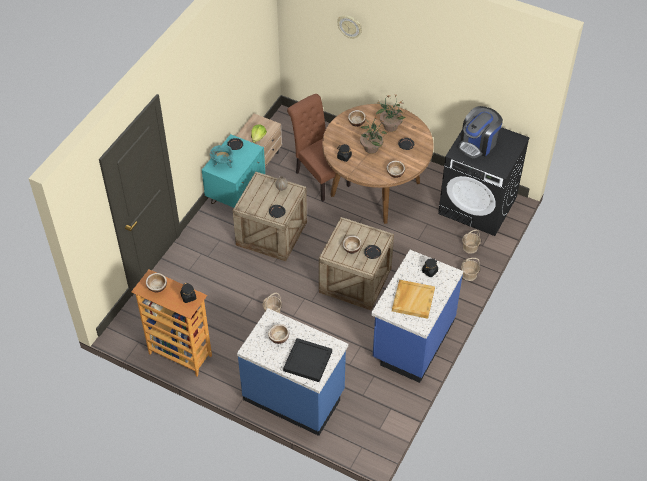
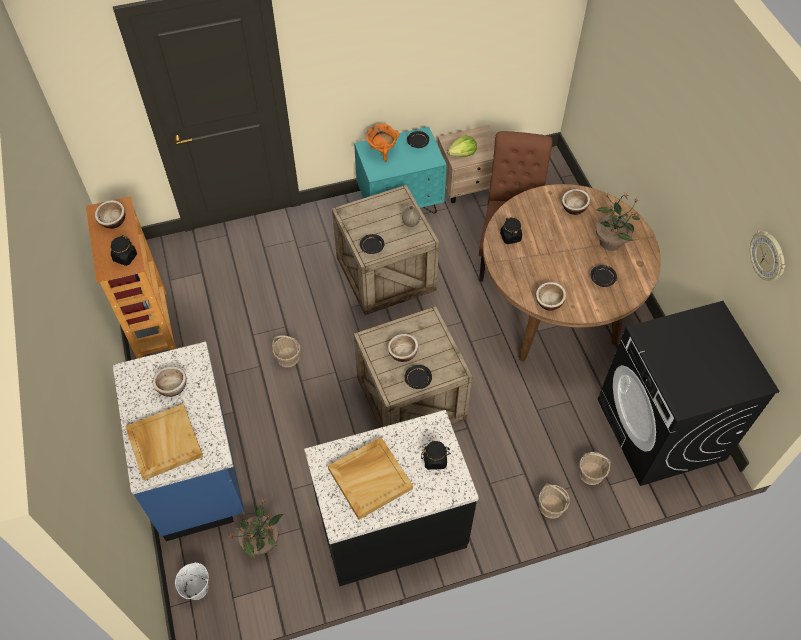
camera: 45 degrees right, 5 degrees up
(222, 163) = (382, 151): turquoise cooking pot -> orange cooking pot
(307, 361) = (164, 442): black tray -> beige tray
(350, 26) = (645, 67): wall clock -> wall clock (768, 257)
(359, 440) = (197, 589): none -> white bucket
(371, 148) = (555, 250): potted plant -> potted plant (262, 541)
(412, 340) = (391, 526): blue counter -> black counter
(478, 144) = (690, 344): coffee machine -> none

